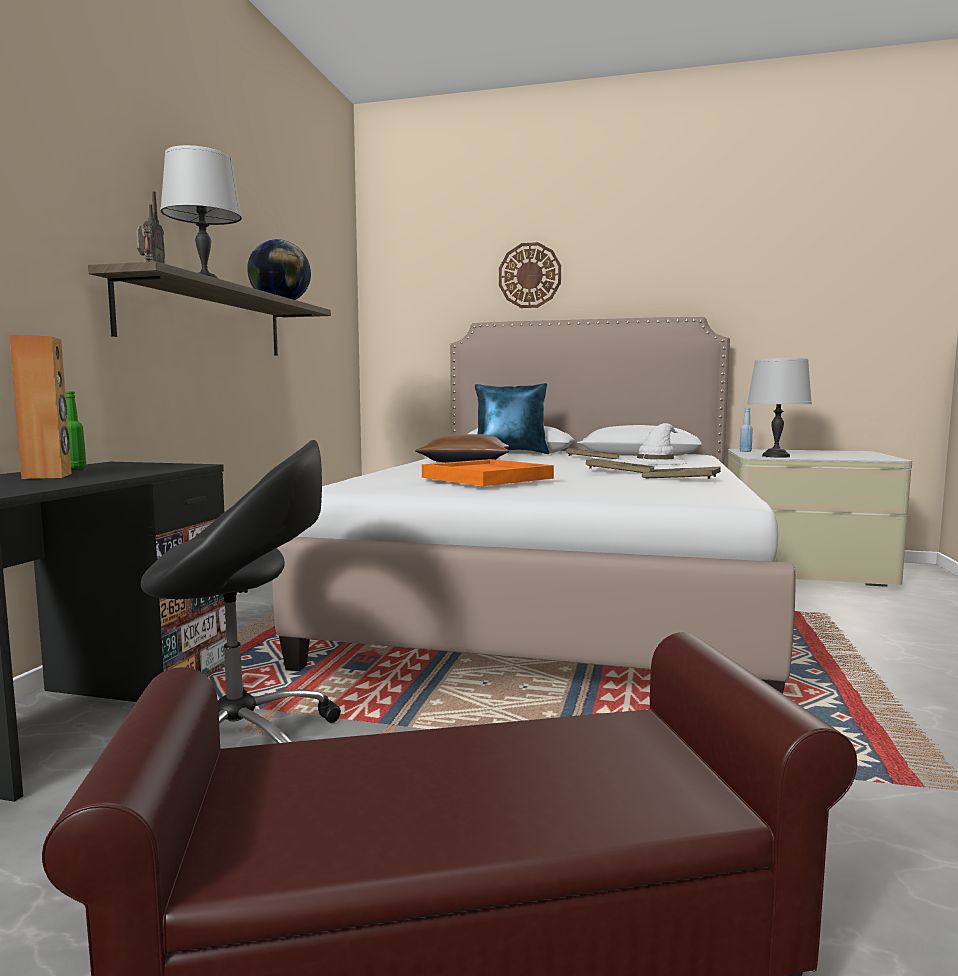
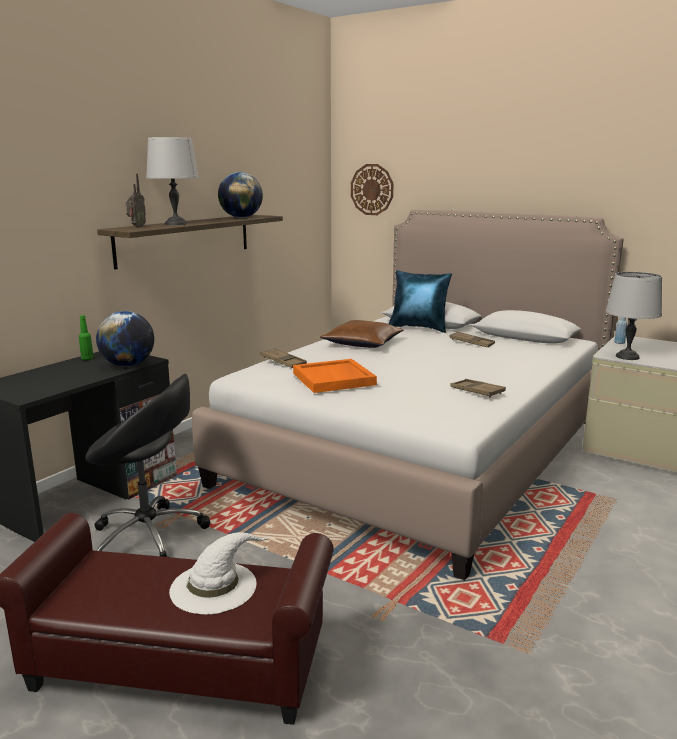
camera: 20 degrees right, 10 degrees up
(48, 476) = (65, 372): brown speaker -> none
(161, 468) = (128, 365): none -> globe
(529, 275) = (461, 170): wall clock -> wall clock (372, 189)
(619, 471) = (451, 373): brown tray -> brown tray (283, 362)
(655, 462) = (510, 356): white hat -> white hat (214, 586)

